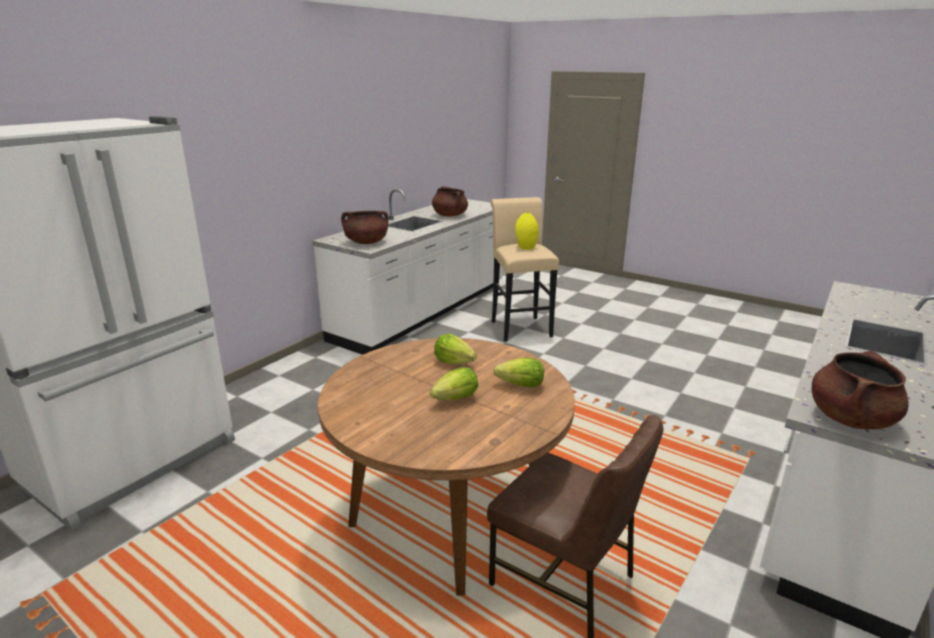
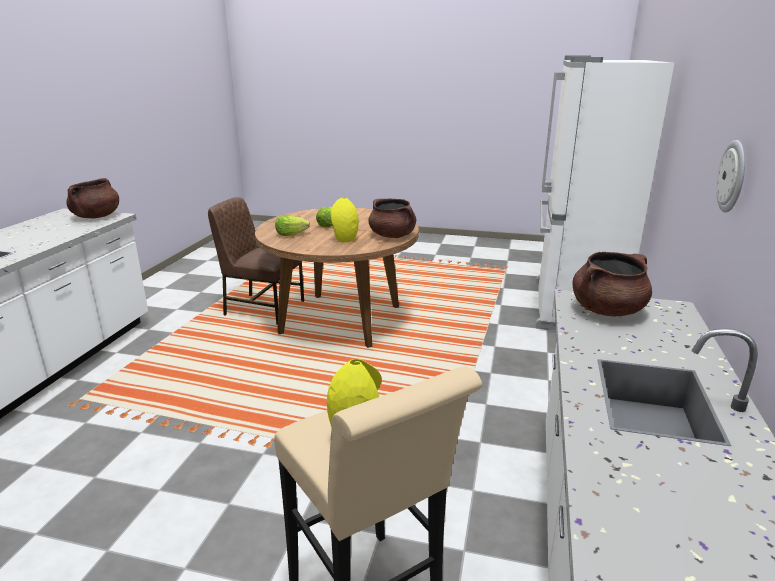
camera: 160 degrees right, 0 degrees up
(306, 162) = (733, 176): none -> wall clock
(449, 215) = (646, 476): brown cooking pot -> brown cooking pot (392, 236)
(454, 362) = (345, 239): lettuce -> yellow vase

